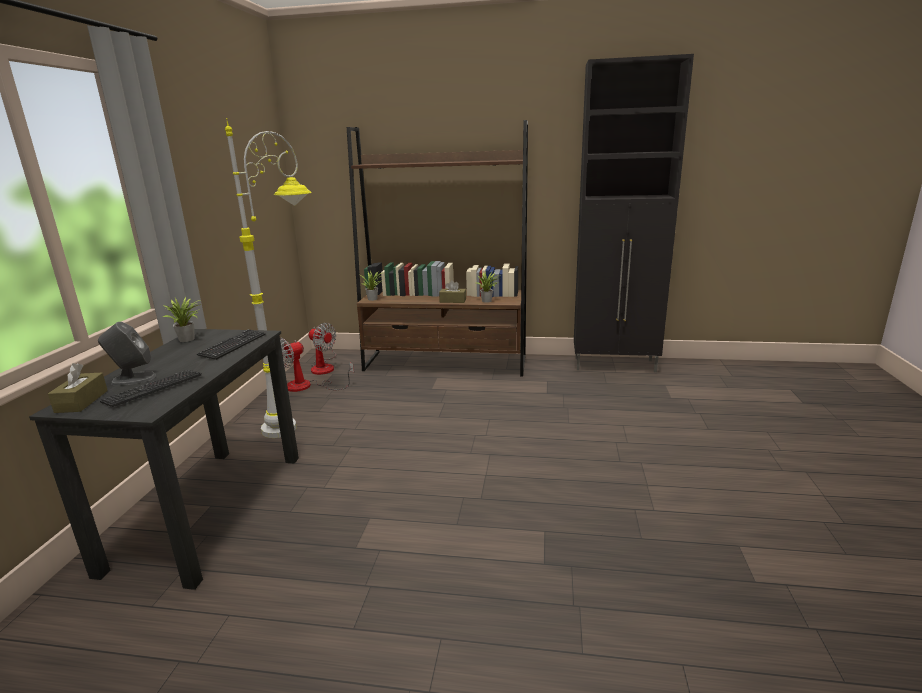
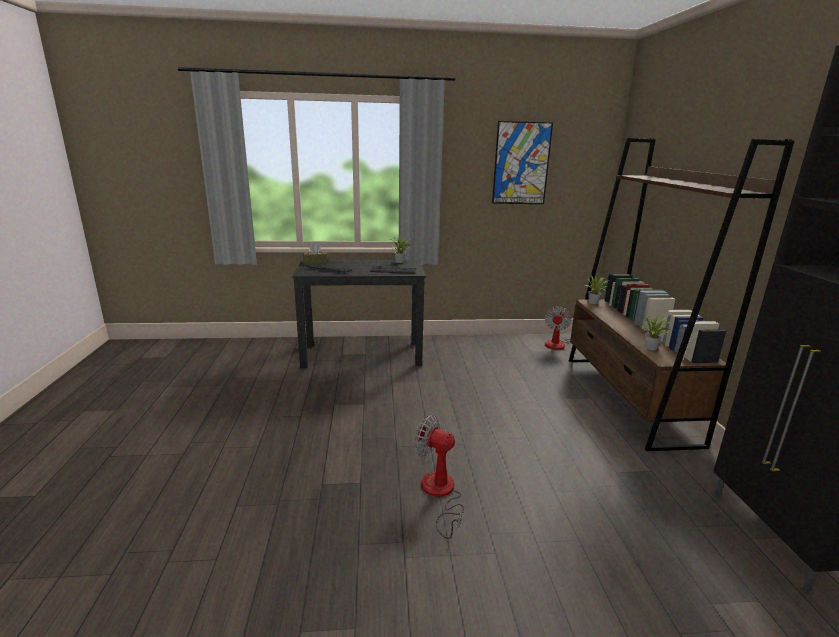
camera: 75 degrees right, 0 degrees up
(133, 379) = (341, 264): grey speaker -> none
(227, 166) = (521, 163): none -> picture
(302, 417) = (474, 355): grey floor lamp -> none
(307, 386) = (521, 346): fan -> fan (440, 494)
(453, 301) = (629, 332): brown tissue box -> none

